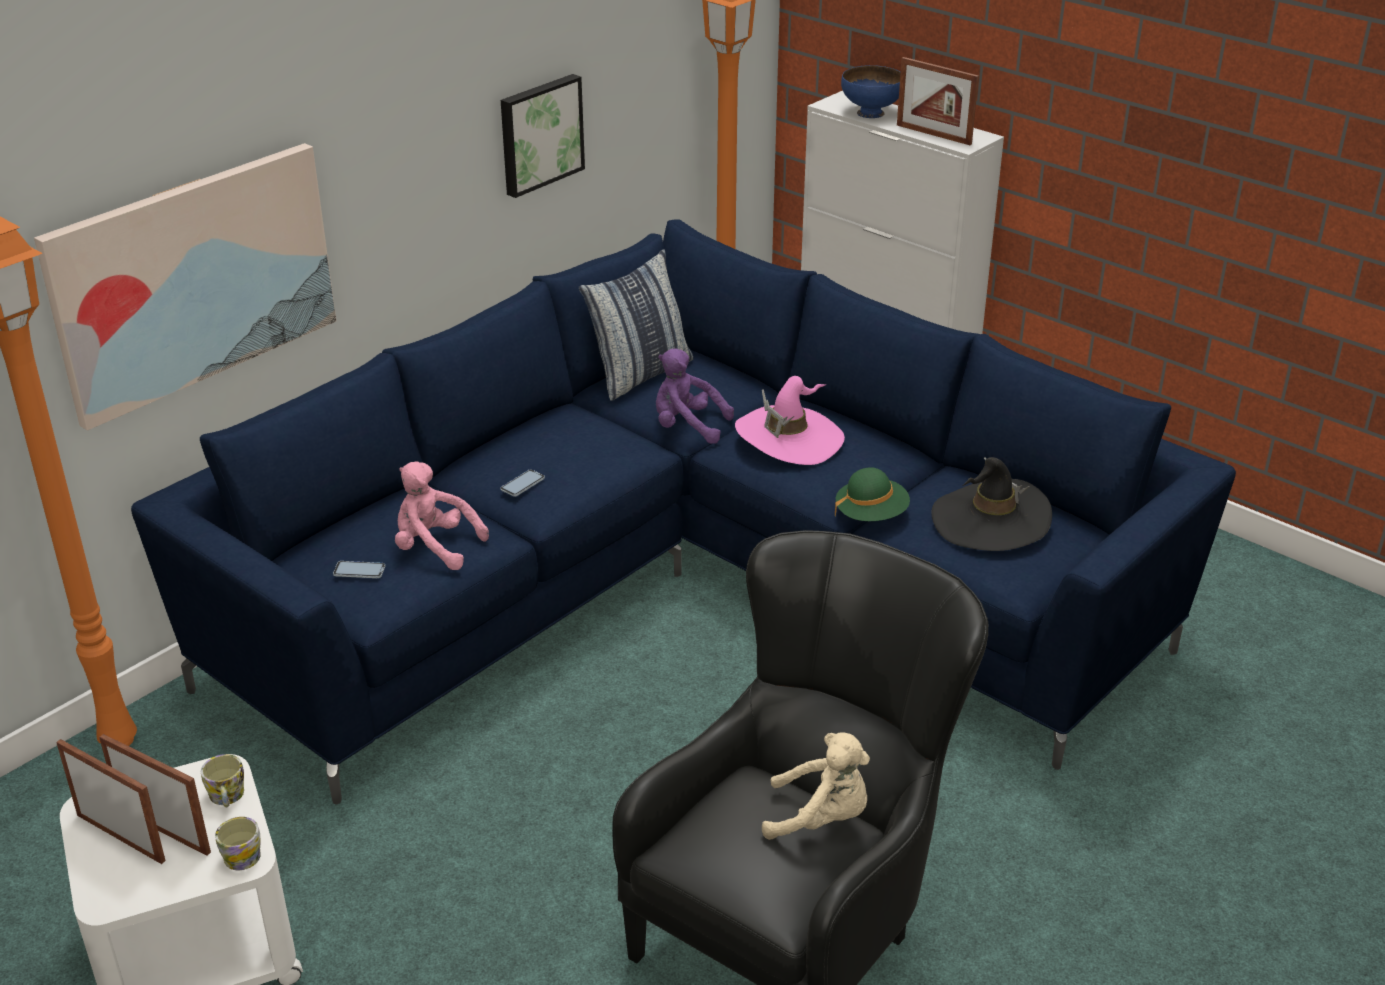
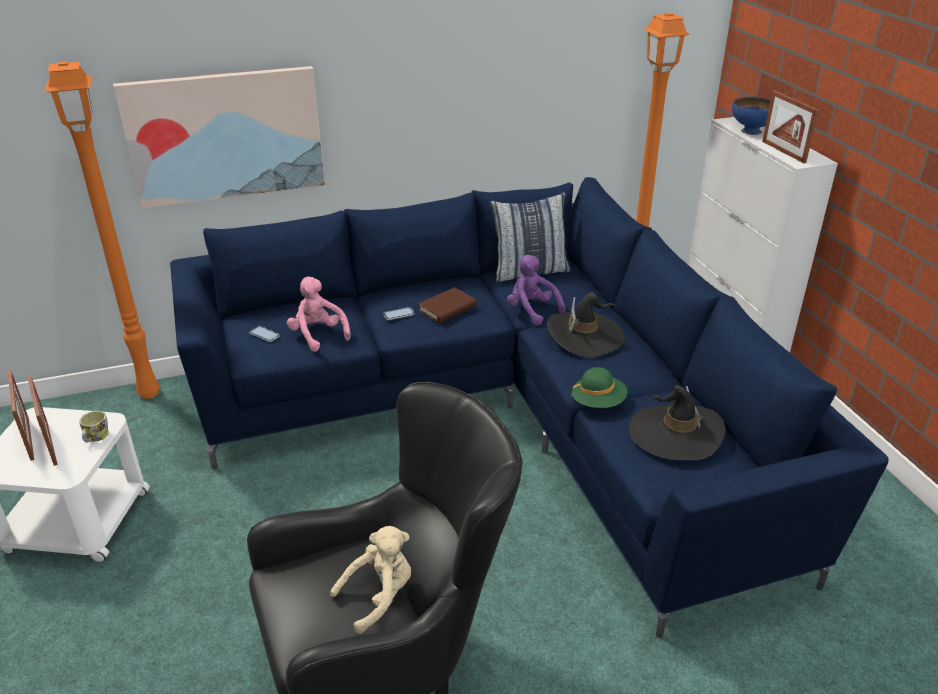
camera: 30 degrees right, 0 degrees up
(243, 853) = (70, 472): mug -> none
(539, 134) = (501, 99): picture -> none
(581, 456) = (447, 308): none -> brown book
(789, 438) = (585, 336): pink hat -> black hat
(821, 818) = (379, 596): beige plush toy -> beige plush toy turned 75 degrees counterclockwise

